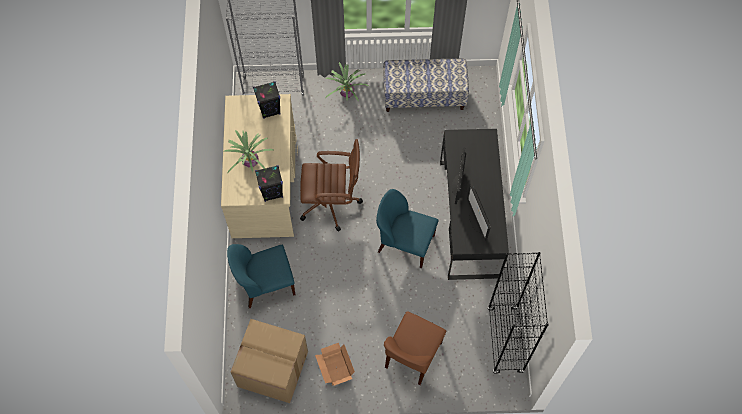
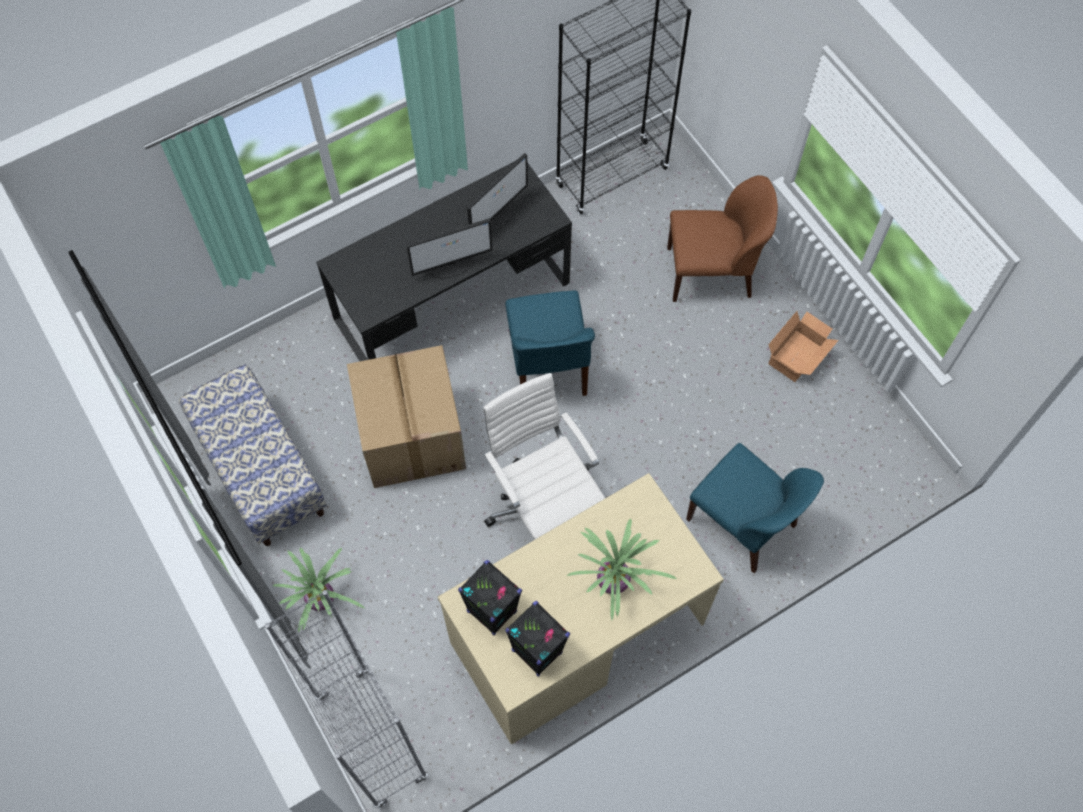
camera: 120 degrees left, 0 degrees up
(271, 369) = (859, 438): cardboard box -> cardboard box (413, 437)
(272, 192) = (646, 511): black speaker -> black speaker (536, 651)
(331, 202) = (544, 506): brown office chair -> white office chair

